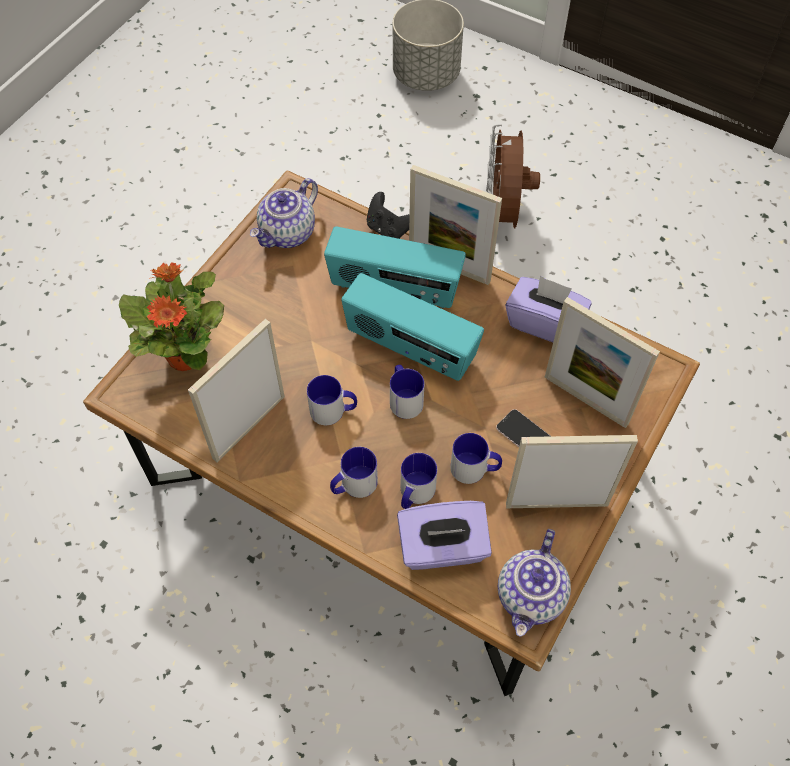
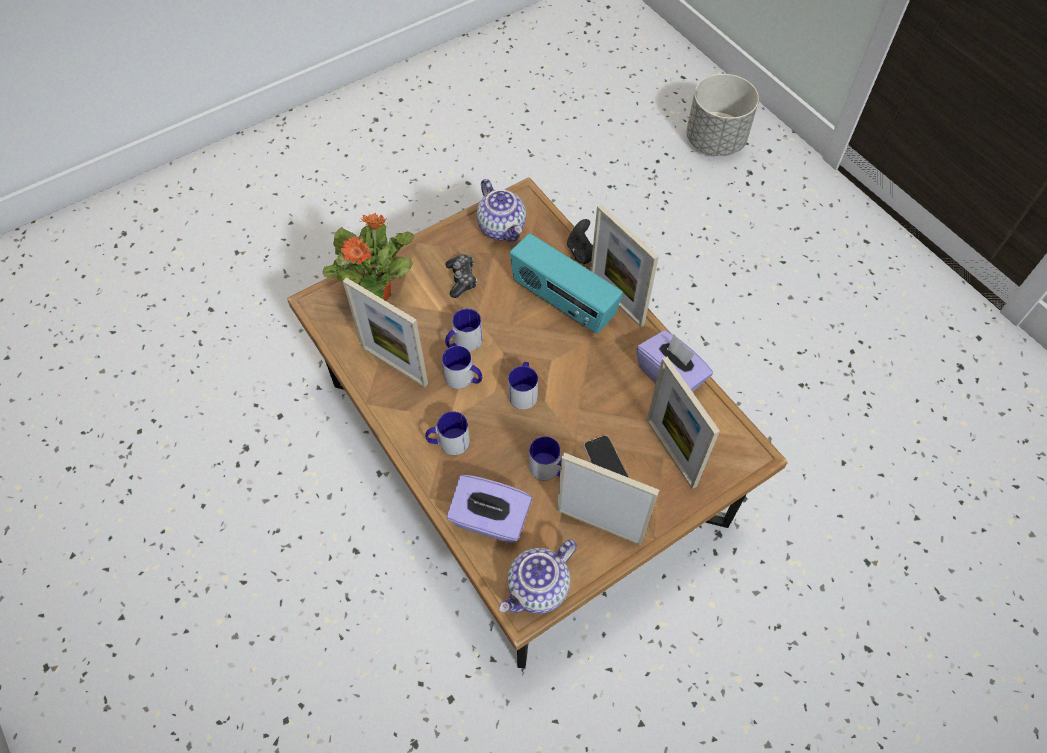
camera: 25 degrees right, 0 degrees up
(249, 427) = (394, 365): picture frame -> picture frame turned 120 degrees counterclockwise
(273, 305) = (462, 279): none -> game controller
(288, 233) = (502, 227): teapot -> teapot turned 90 degrees counterclockwise
(410, 348) = (550, 354): radio -> none
(414, 494) = (491, 469): mug -> mug (463, 342)
(502, 215) = (719, 280): brown fan -> none

